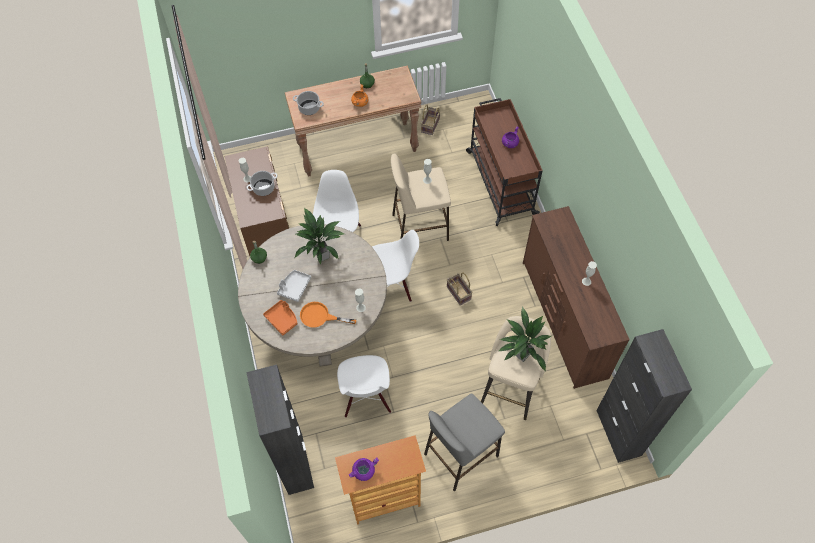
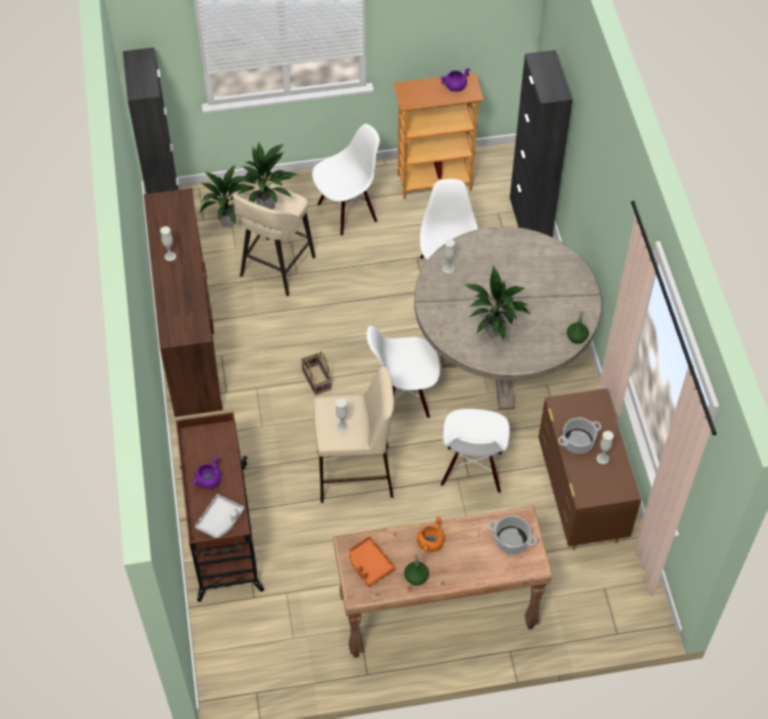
camera: 175 degrees left, 5 degrees down
(282, 319) = (544, 264): orange tray -> orange tray (369, 564)
(294, 287) = (530, 298): grey tray -> grey tray (220, 520)
(320, 316) = (498, 263): orange frying pan -> none
(430, 126) = (312, 646): basket -> none
(460, 455) = (347, 212): grey stool -> white chair
(563, 432) = (228, 223): none -> potted plant

